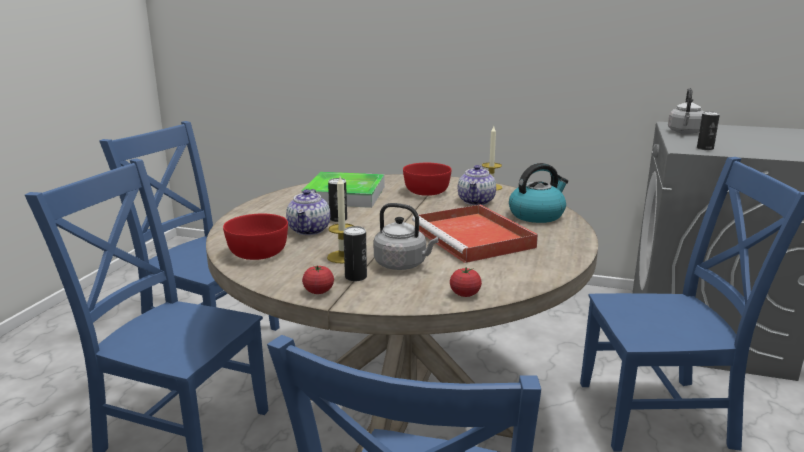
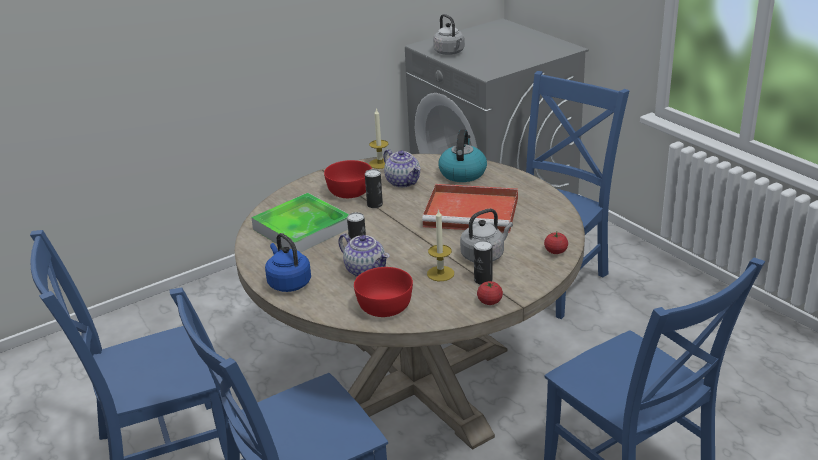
camera: 50 degrees left, 10 degrees up
(257, 213) = (288, 283): none -> blue kettle
(705, 148) = (495, 67): can -> can (374, 204)

